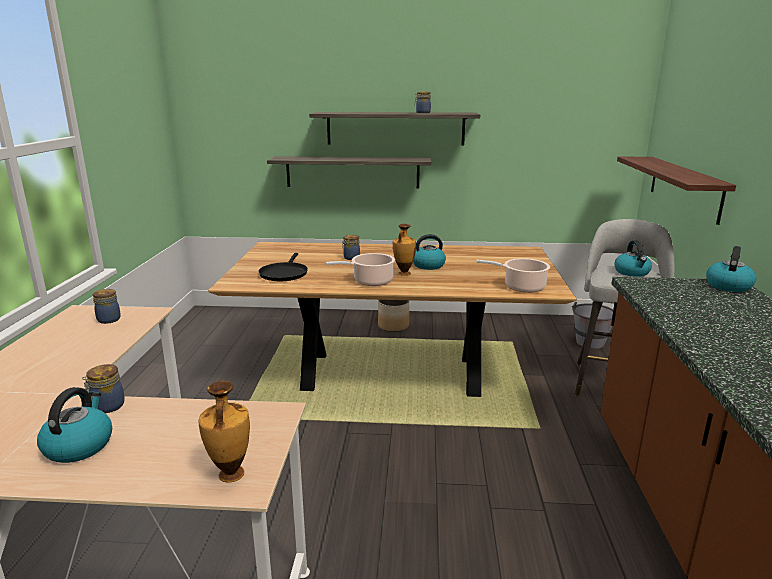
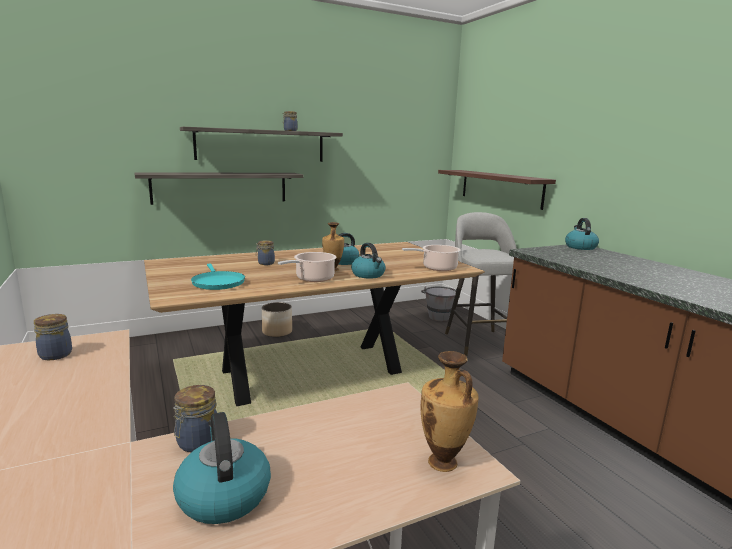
camera: 30 degrees left, 5 degrees down
(284, 273) = (217, 282): black frying pan -> turquoise frying pan
(632, 272) = (489, 251): kettle -> kettle (368, 275)

